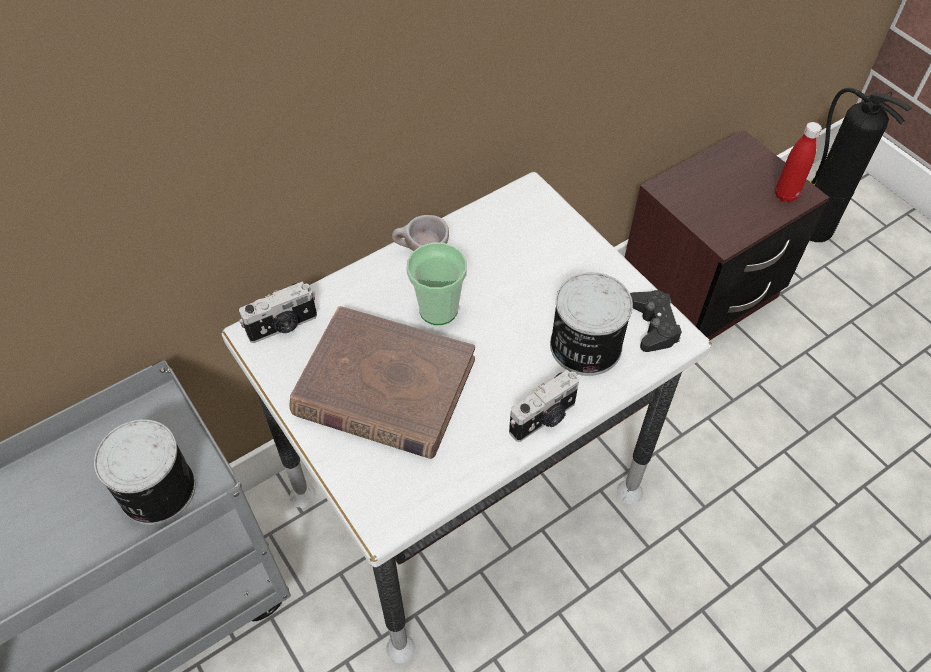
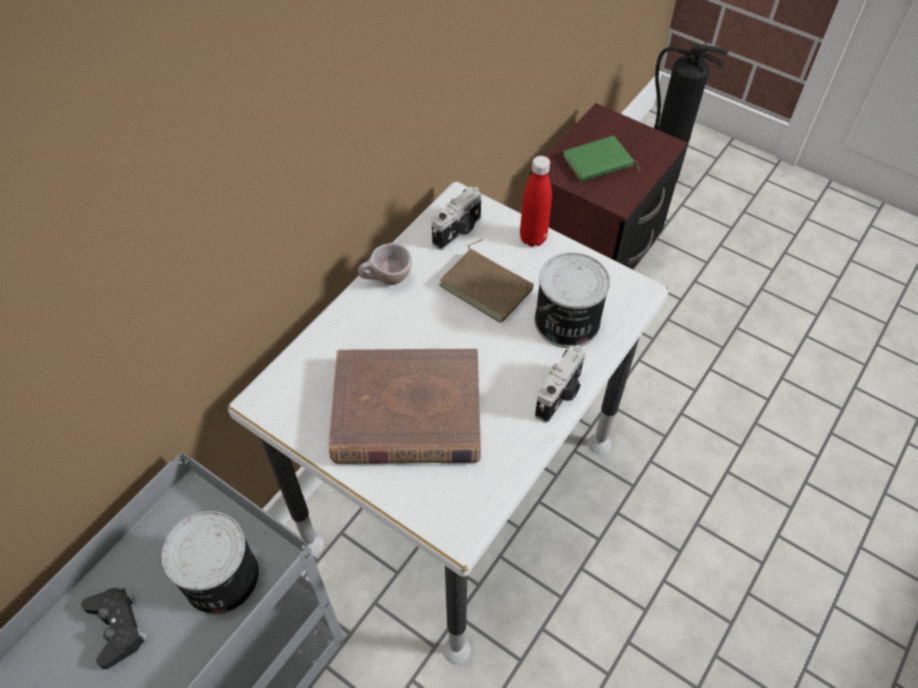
camera: 20 degrees left, 0 degrees up
(283, 326) = (287, 385): camera -> camera (458, 231)
(438, 310) = (425, 327): cup -> none
(520, 287) = (488, 286): none -> brown book
(653, 325) = (615, 287): black game controller -> black game controller (117, 627)
(718, 194) = (598, 163): none -> green book
(785, 195) = (652, 150): red bottle -> red bottle (533, 238)

